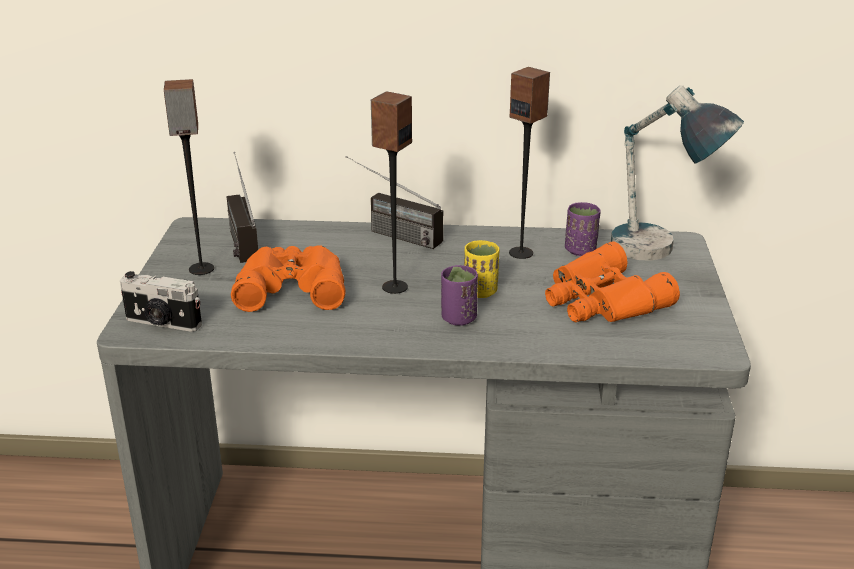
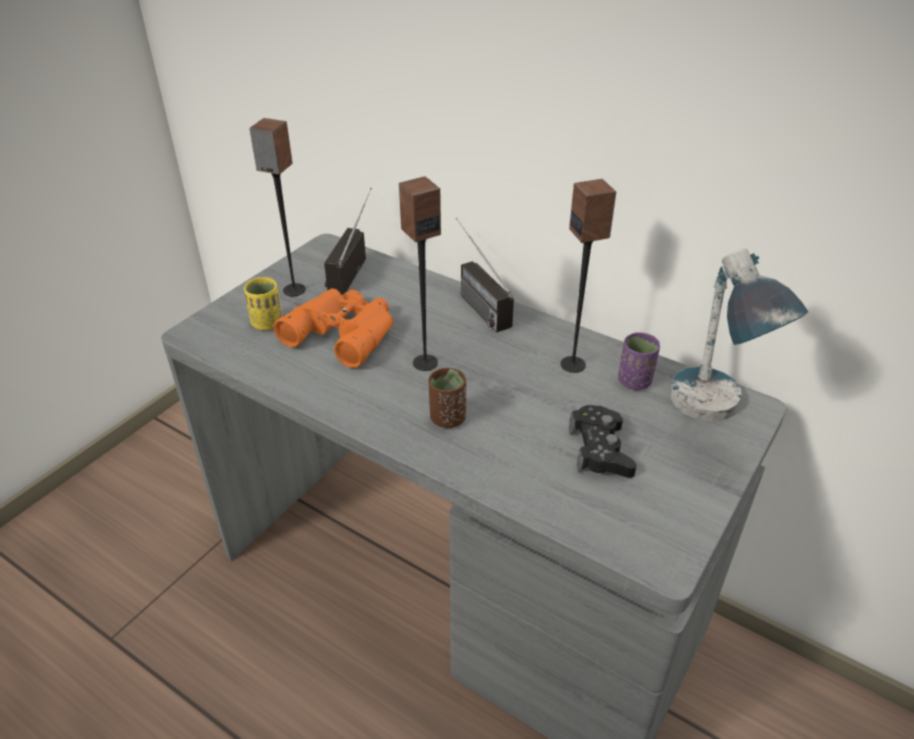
camera: 30 degrees right, 10 degrees up
(162, 323) = (219, 334): camera -> none
(458, 318) = (447, 418): purple cup -> brown cup
(480, 291) = (494, 395): yellow cup -> yellow cup (267, 323)
(601, 301) = (600, 450): orange binoculars -> black game controller

